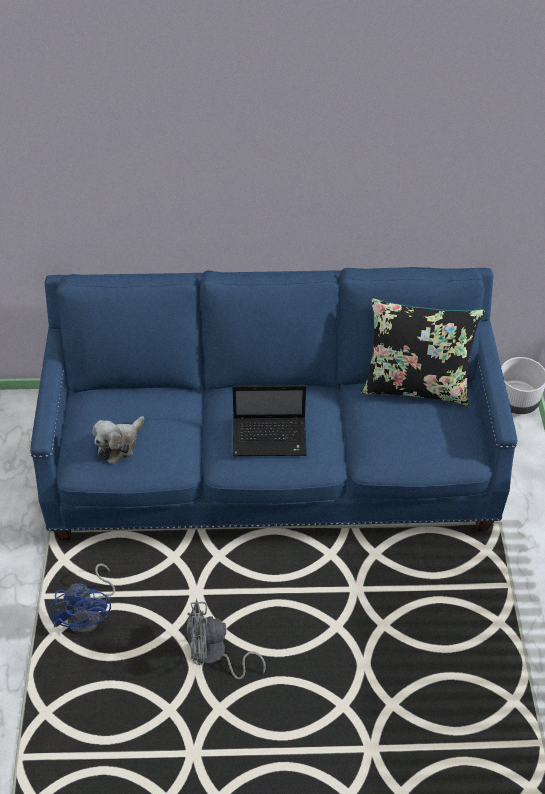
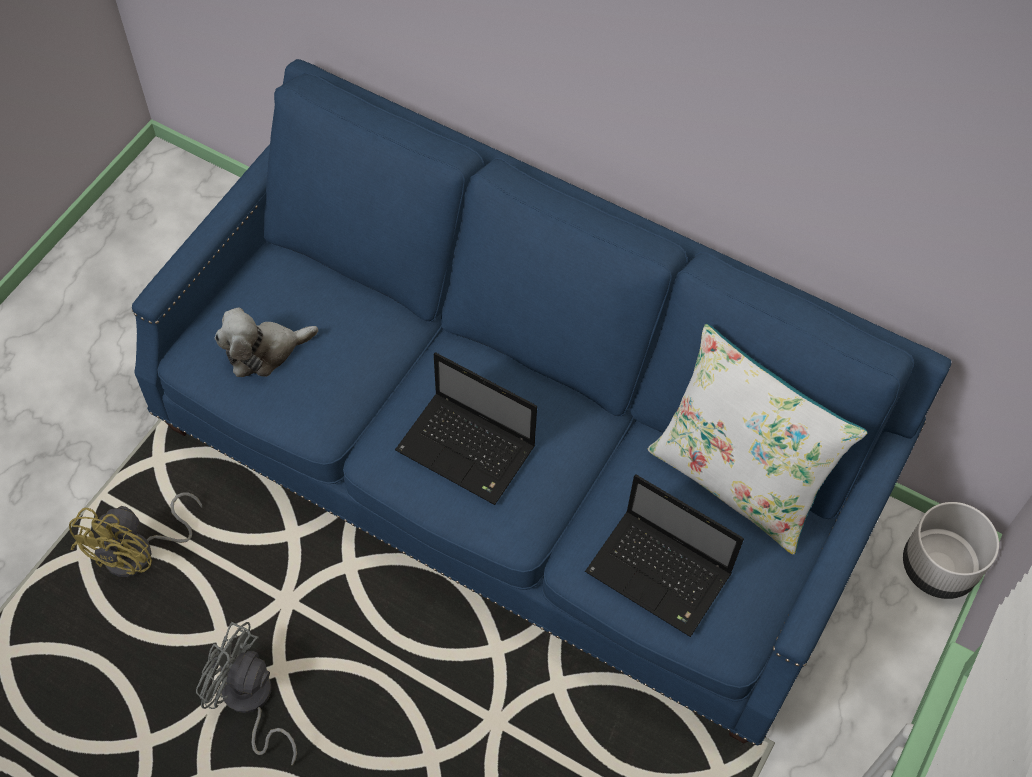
camera: 30 degrees right, 10 degrees up
(89, 614) = (140, 553): blue fan -> yellow fan
(414, 445) = (661, 574): none -> laptop
(415, 385) = (737, 480): black pillow -> white pillow

